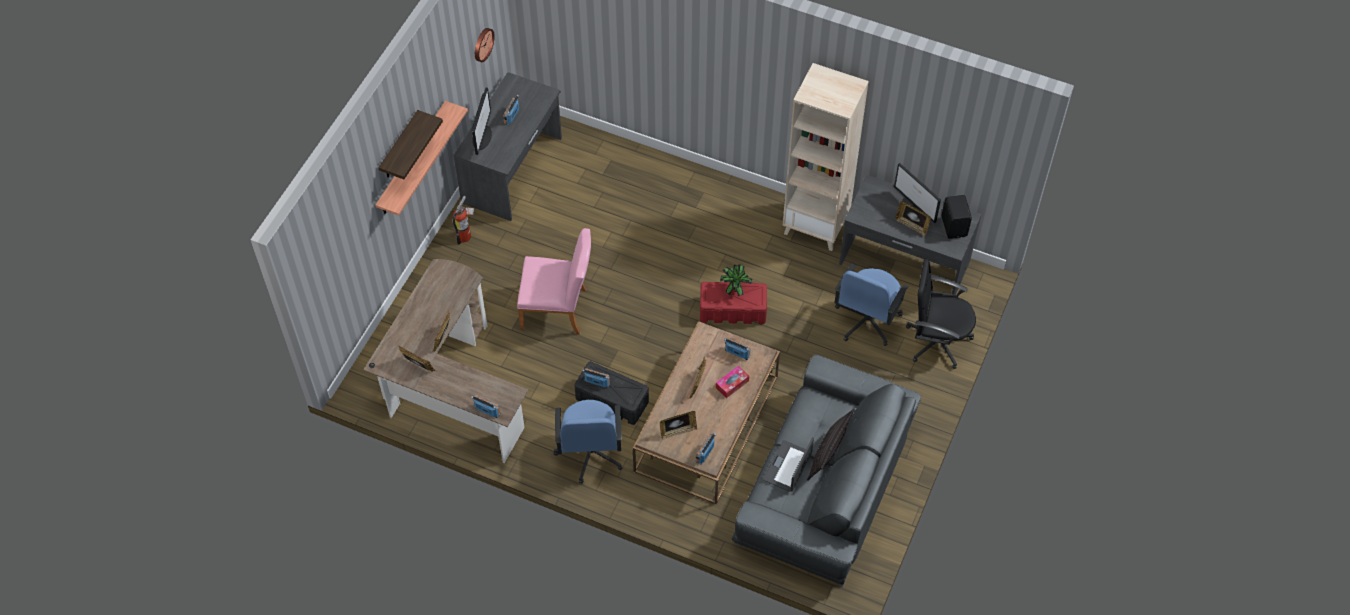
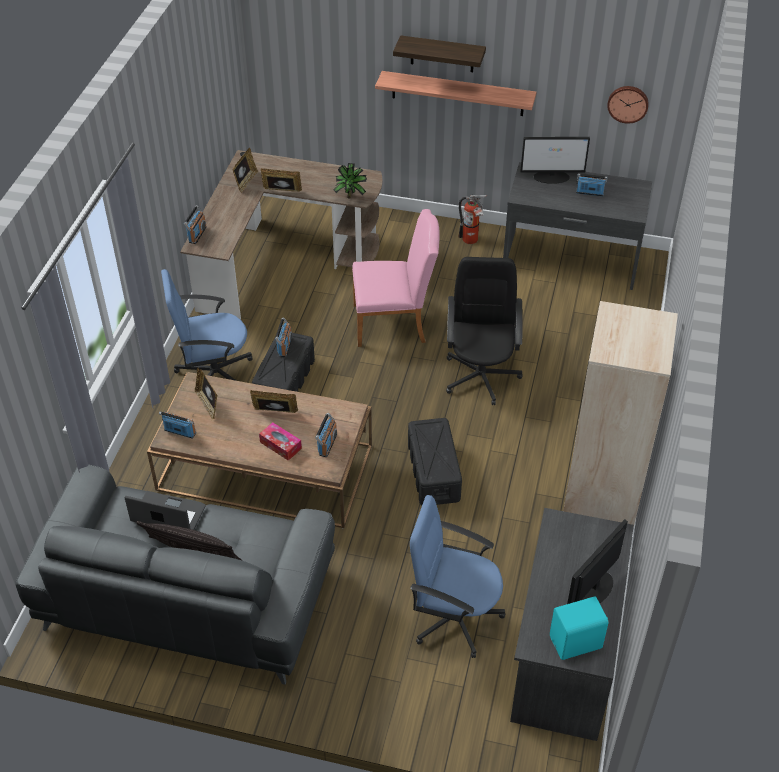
camera: 80 degrees right, 10 degrees down
(559, 310) = (395, 323): pink chair -> pink chair turned 90 degrees counterclockwise
(733, 310) = (433, 473): red storage box -> black storage box
(735, 289) = (444, 449): potted plant -> potted plant (351, 196)
(911, 225) = (559, 588): picture frame -> none
(936, 341) = (440, 707): black office chair -> black office chair (481, 375)
(954, 226) = (577, 643): black speaker -> turquoise speaker

